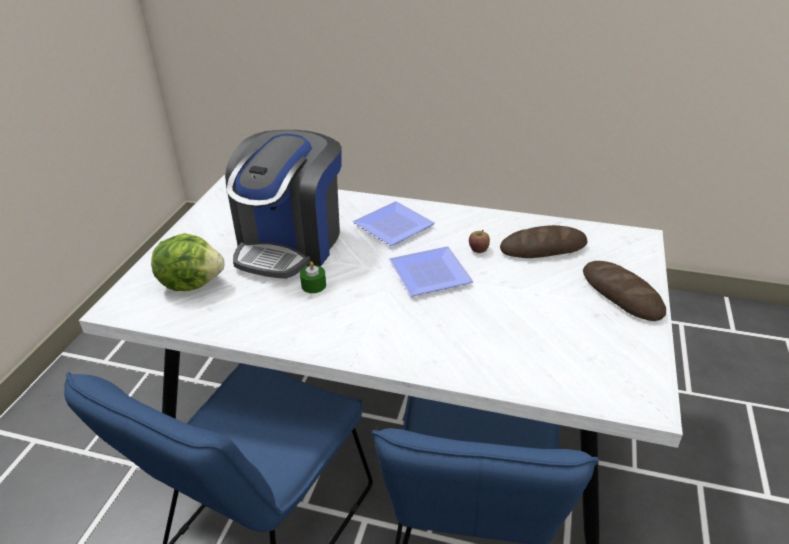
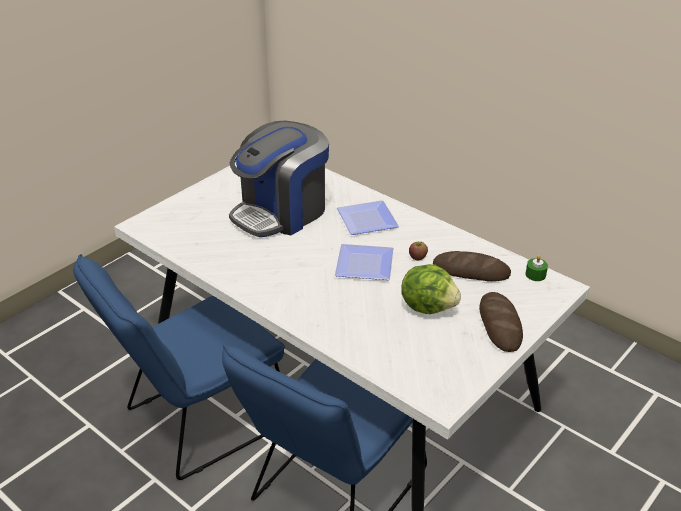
camera: 25 degrees right, 0 degrees up
(192, 283) = (196, 221): lettuce -> lettuce (428, 306)
(313, 285) = (275, 248): green candle -> green candle (535, 275)

